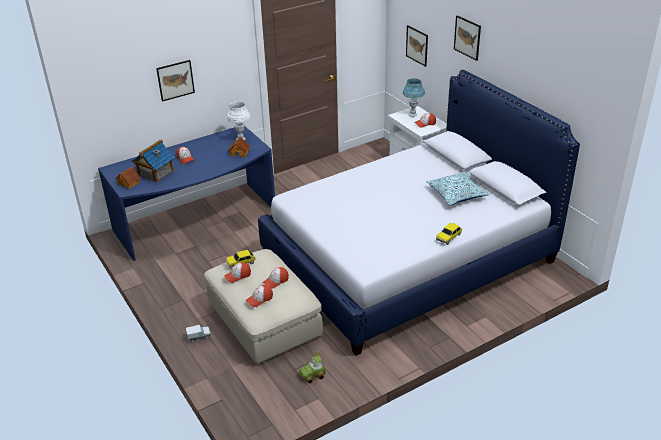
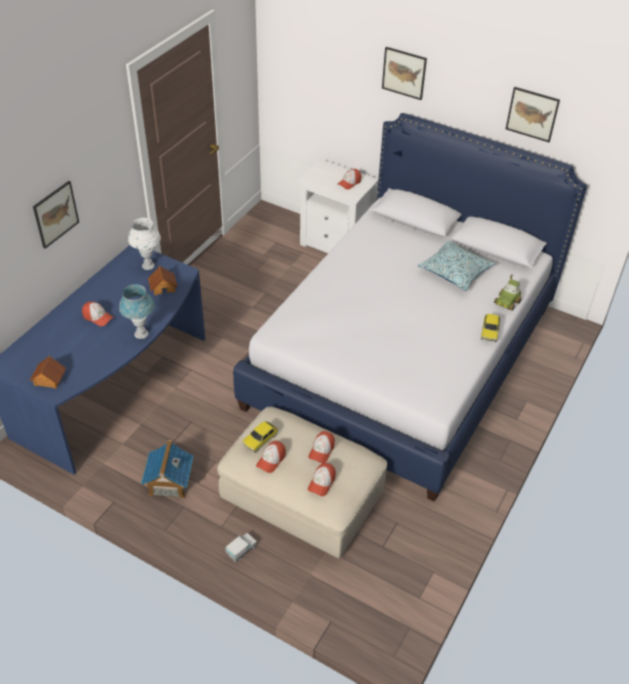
camera: 30 degrees left, 10 degrees up
(155, 173) = (74, 352): toy house -> toy house (169, 482)
(312, 375) = (406, 545): toy car -> toy car (507, 302)
(412, 114) = (325, 173): blue table lamp -> blue table lamp (141, 334)
(417, 45) = (316, 86): picture -> picture (532, 114)

